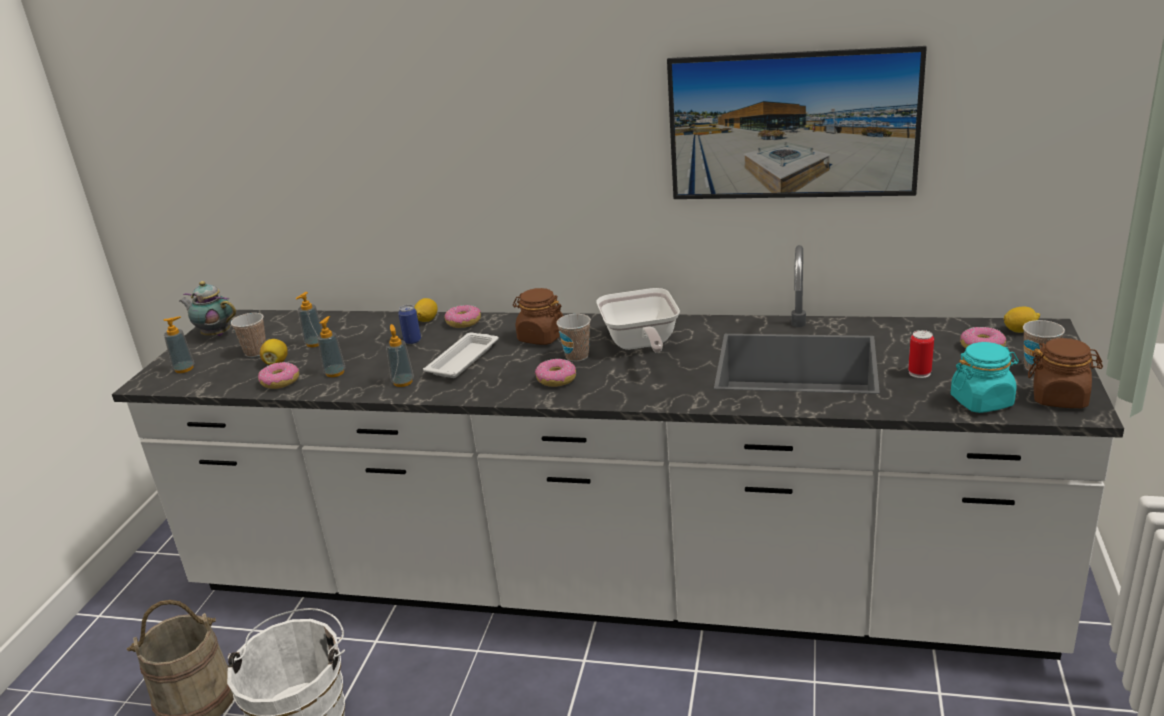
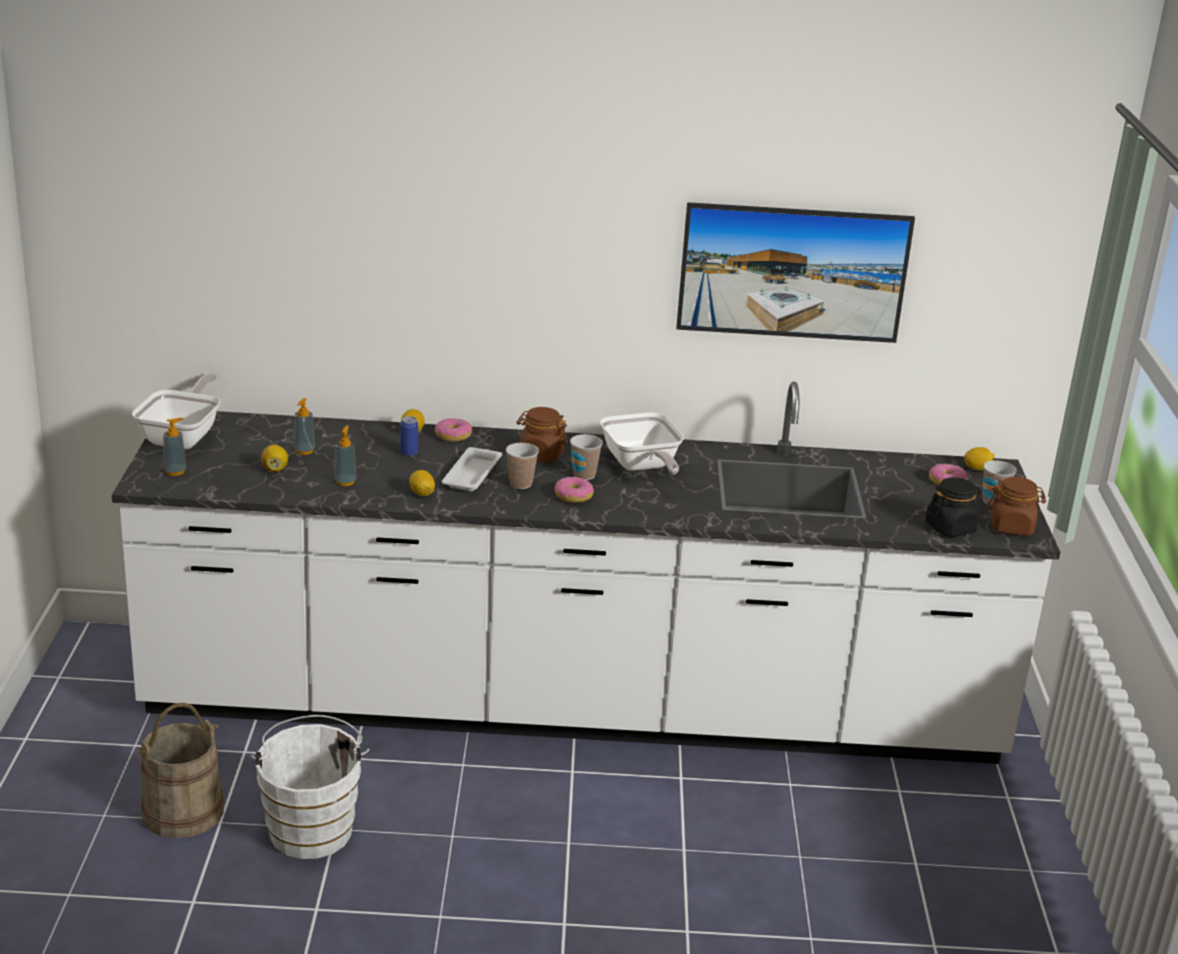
camera: 15 degrees left, 0 degrees up
(215, 335) = (183, 436): teapot -> frying pan
(256, 352) = (244, 457): cup -> cup (520, 484)
(280, 382) = (292, 489): donut -> none
(403, 382) = (422, 493): soap dispenser -> lemon
(919, 373) = (897, 502): can -> none
(982, 401) = (950, 528): turquoise jar -> black jar

